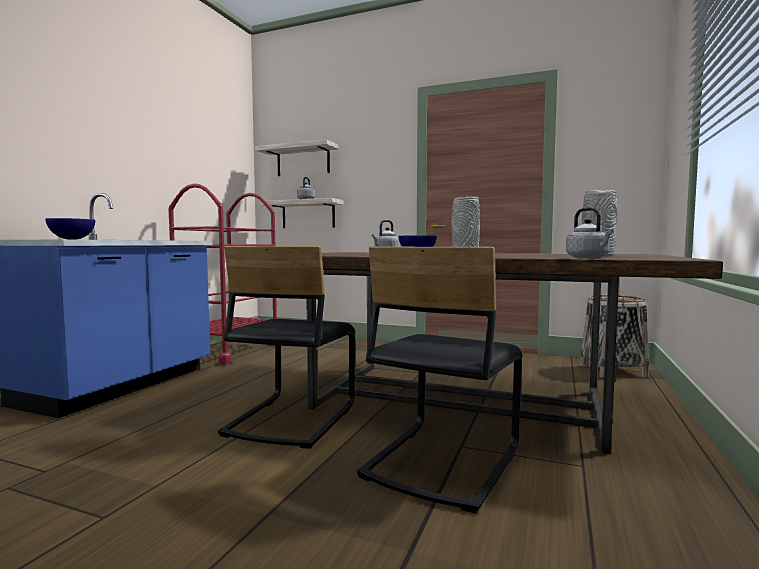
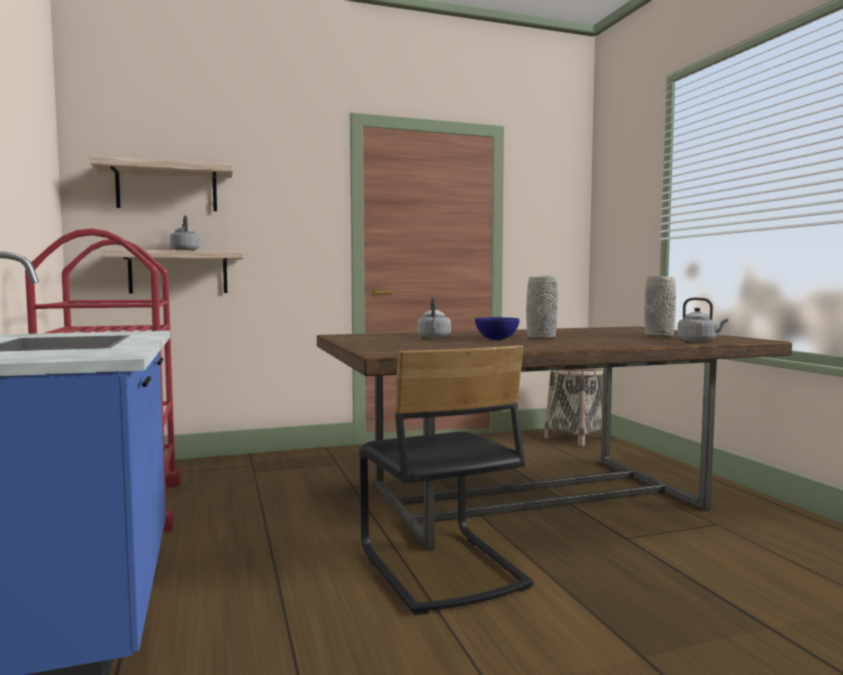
camera: 40 degrees left, 0 degrees up
(72, 239) = (94, 354): blue bowl -> none
(441, 462) = (643, 557): black chair -> none

